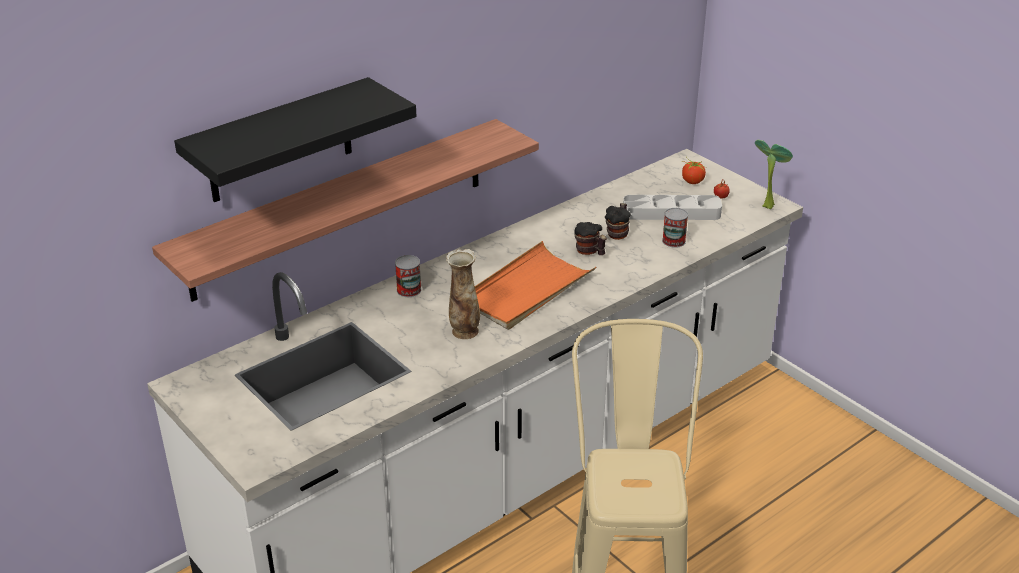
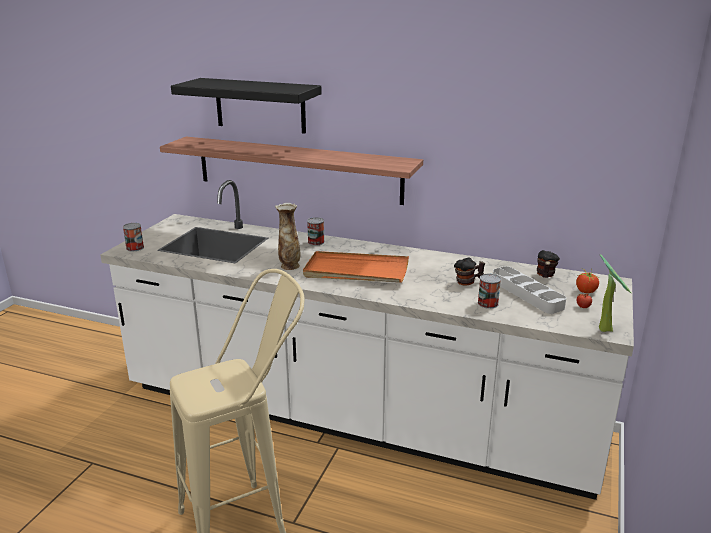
camera: 60 degrees right, 10 degrees down
(258, 450) = (135, 248): none -> can
(589, 252) = (428, 279): mug -> mug (545, 276)

